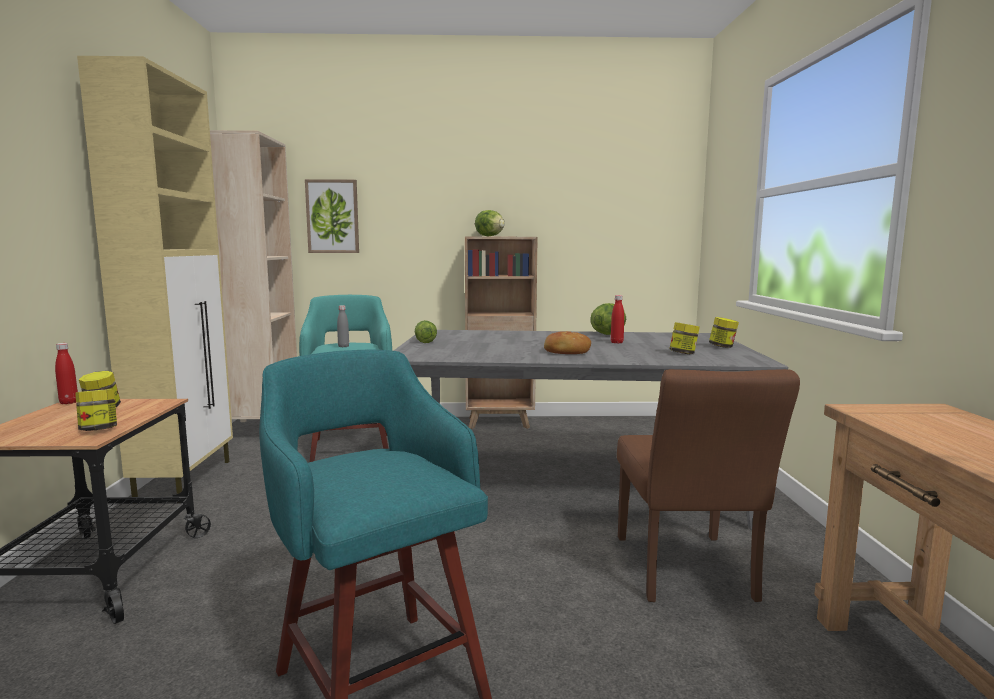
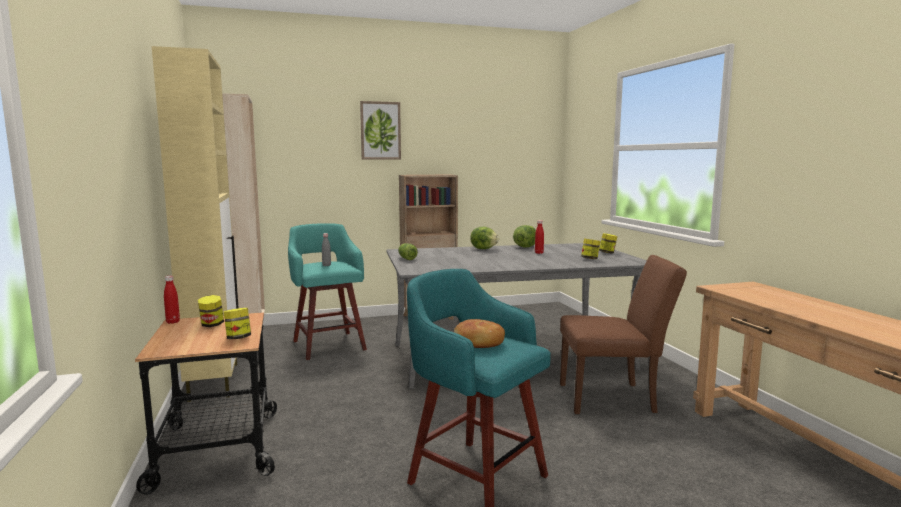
camera: 15 degrees left, 0 degrees up
(332, 216) = (290, 159): picture -> picture (380, 130)
(490, 236) = (419, 174): lettuce -> lettuce (484, 249)
(566, 352) = (516, 261): bread -> bread (479, 342)
(687, 574) = (614, 398): brown chair -> brown chair turned 75 degrees counterclockwise

